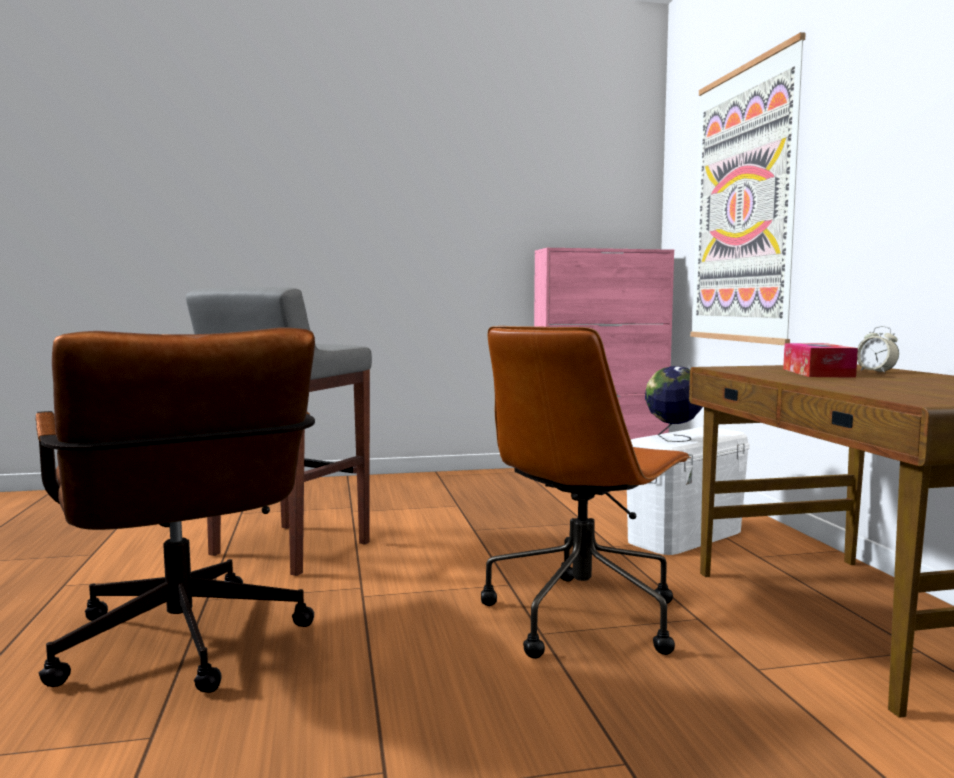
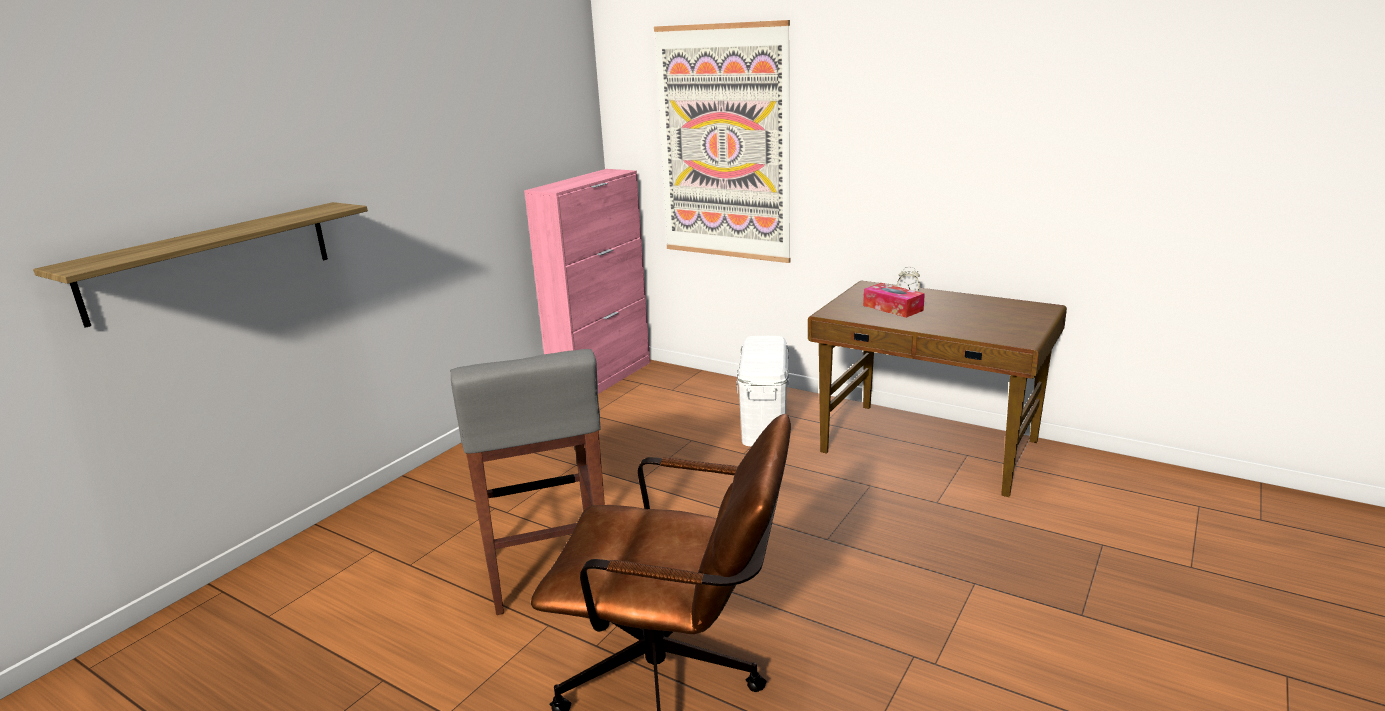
camera: 45 degrees left, 15 degrees up
(216, 239) = (211, 260): none -> shelf
(582, 615) = (822, 515): brown office chair -> none
(673, 439) = (765, 361): globe -> none

